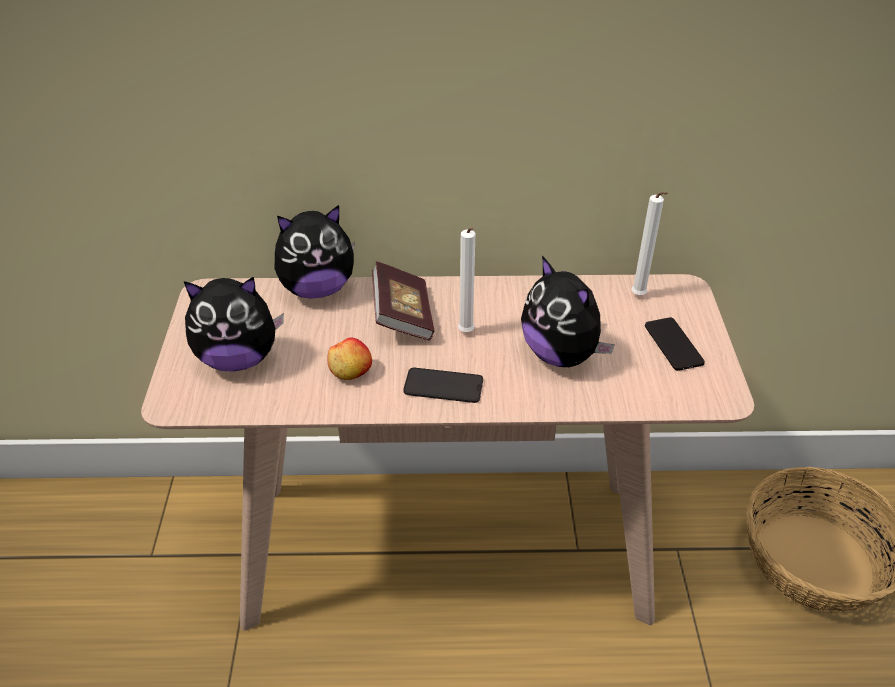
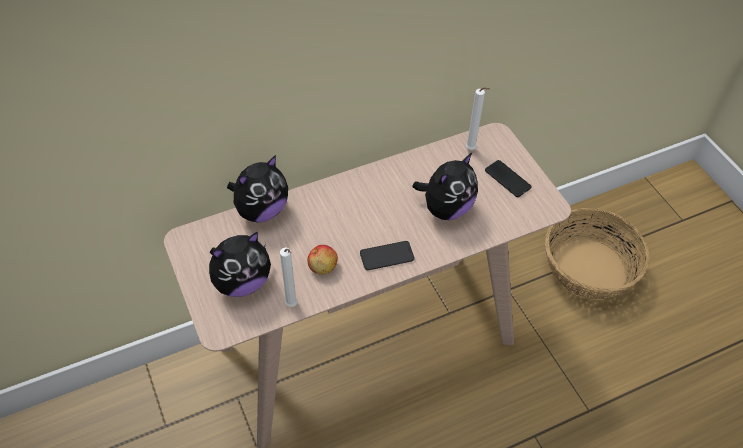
camera: 25 degrees left, 10 degrees up
(402, 316) = (331, 213): book -> none
(466, 334) = (380, 213): white candle -> white candle (292, 306)
(561, 354) = (446, 208): plush toy -> plush toy turned 75 degrees counterclockwise

